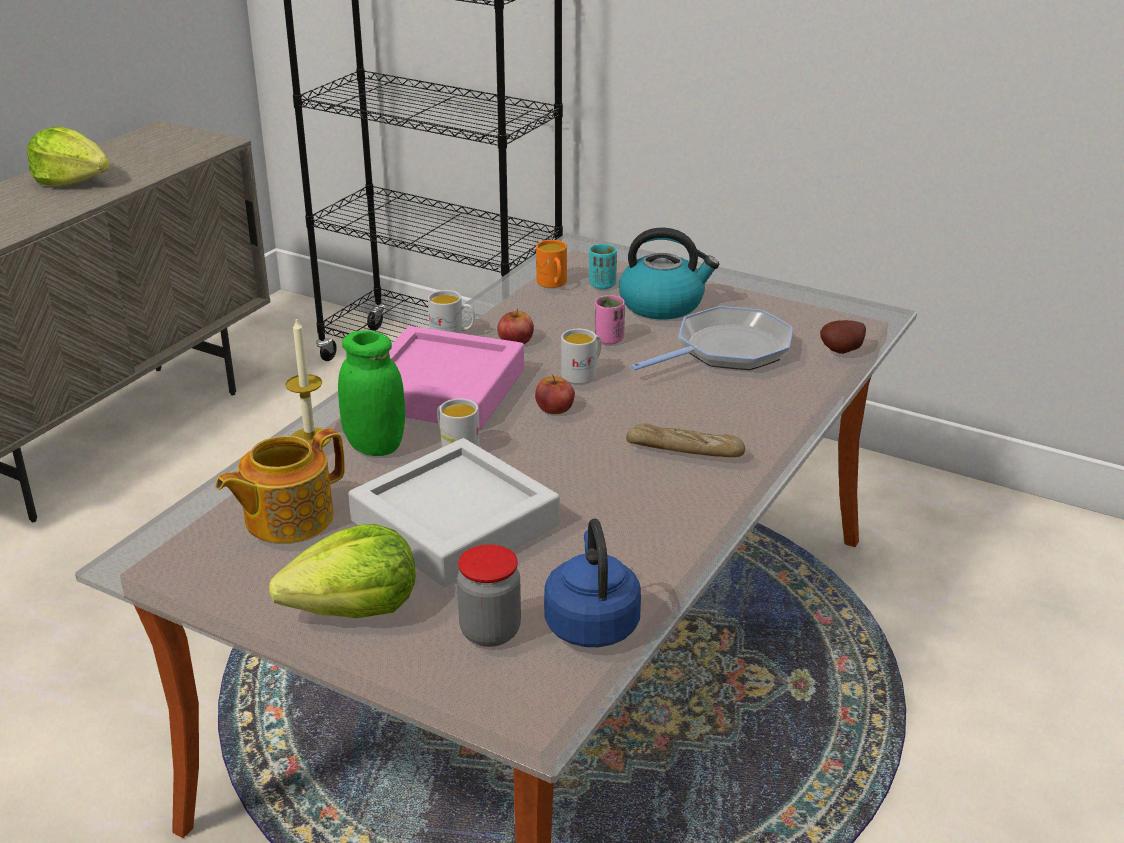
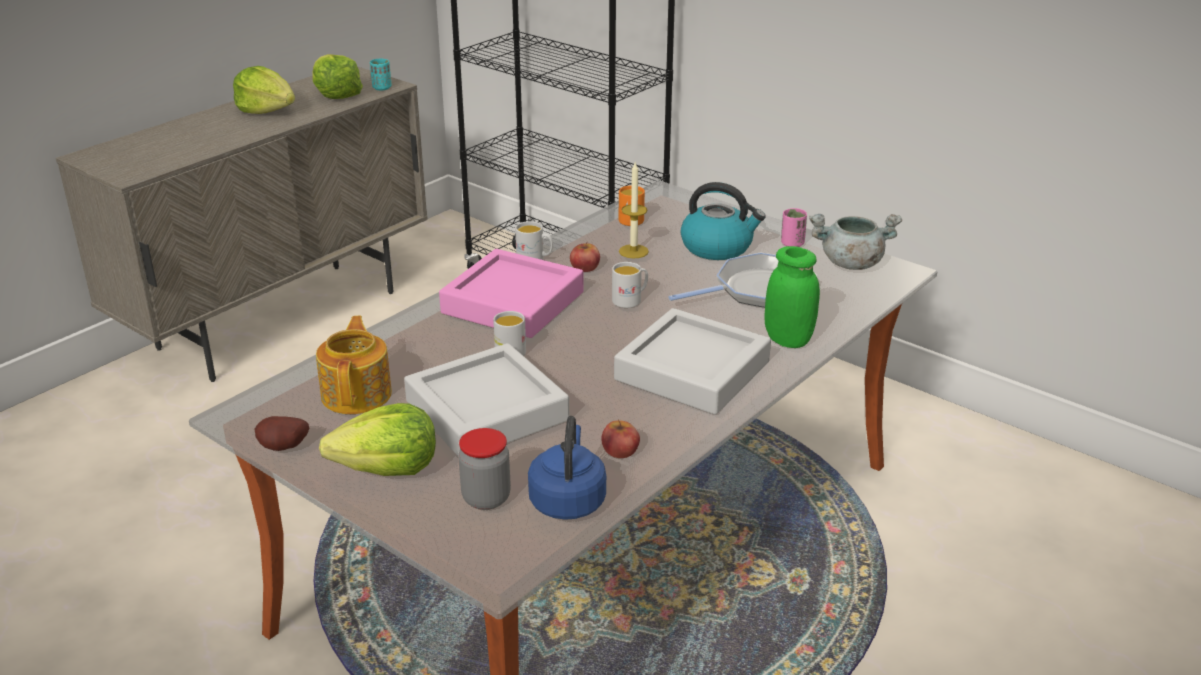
camera: 10 degrees right, 0 degrees up
(154, 156) = (336, 94): none -> lettuce
(286, 518) = (358, 394): teapot -> teapot turned 120 degrees clockwise
(310, 439) = (395, 333): candle -> candle (633, 251)
(375, 446) = (444, 343): green jar -> green jar (788, 340)
(554, 407) = (598, 325): apple -> apple (620, 450)
(602, 285) = (672, 227): turquoise cup -> turquoise cup (382, 88)
(609, 339) = (662, 273): pink cup -> pink cup (792, 244)
(684, 451) = (692, 371): bread -> grey tray
(819, 311) = (851, 263): none -> grey cooking pot
(843, 352) = (858, 300): potato -> potato (283, 448)

